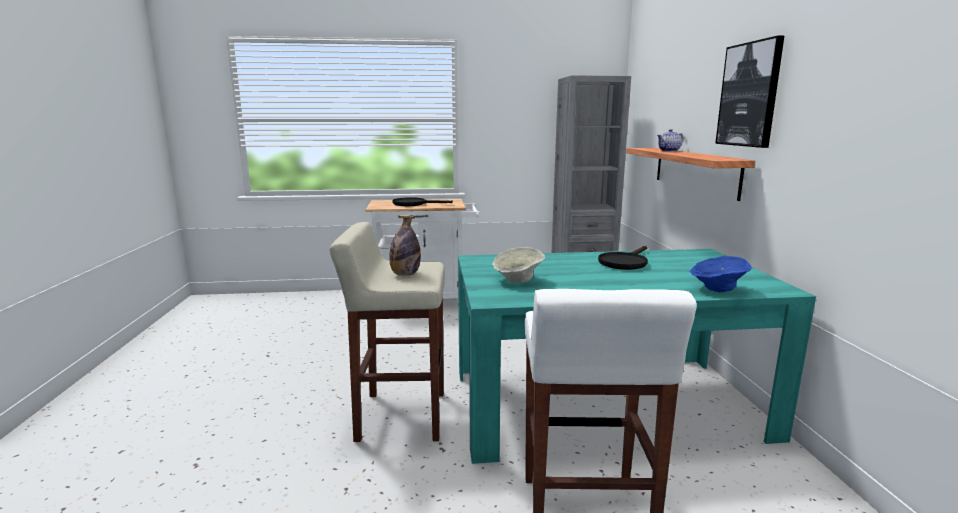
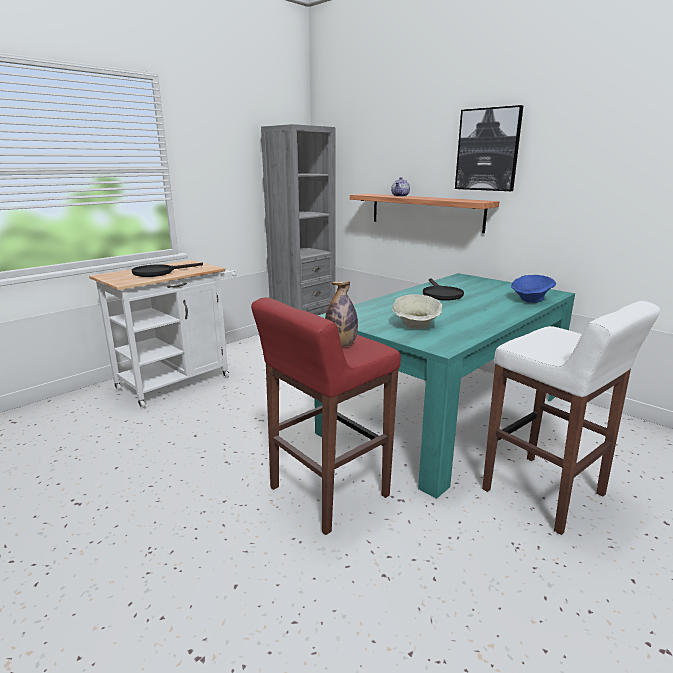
camera: 40 degrees left, 5 degrees up
(400, 416) = (327, 492): beige stool -> red stool

